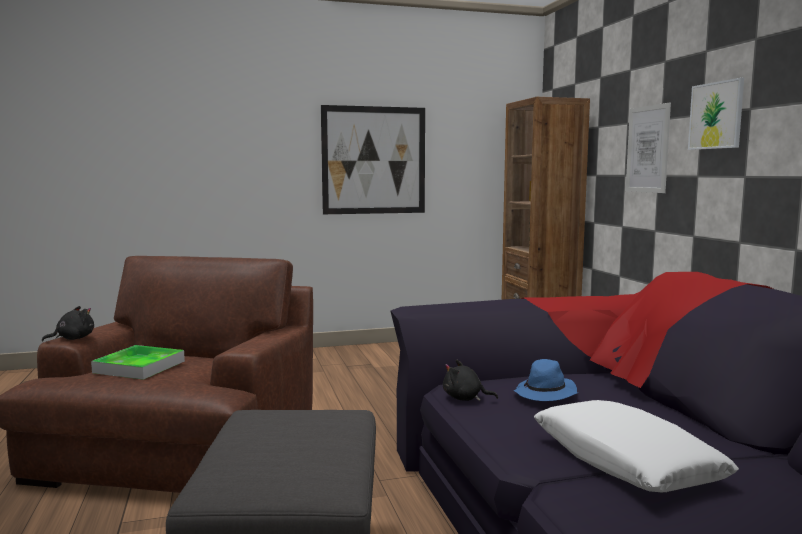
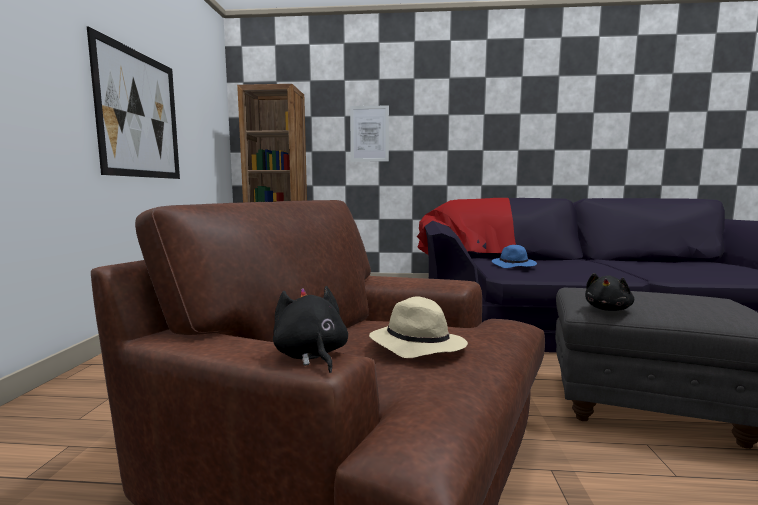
camera: 70 degrees left, 0 degrees up
(139, 367) = (415, 345): tray -> beige hat
(465, 398) = (520, 276): black plush toy -> black plush toy (608, 309)
(625, 461) = (612, 269): white pillow -> none
(716, 115) = (426, 116): picture -> none

